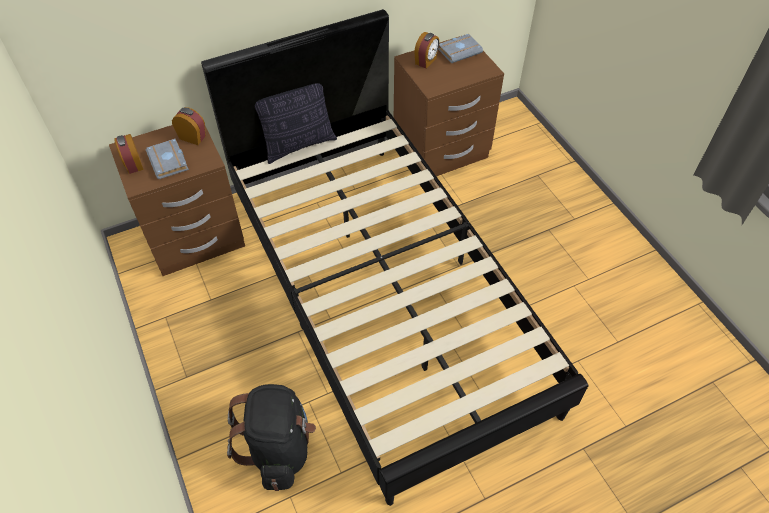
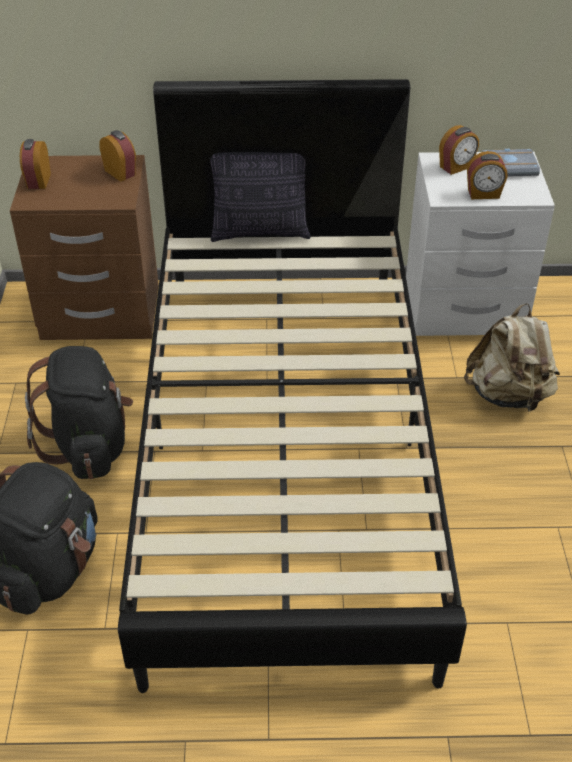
camera: 25 degrees right, 10 degrees down
(169, 162) = (78, 189): grey book -> none
(250, 345) = (89, 446): none -> black backpack
(441, 151) = (463, 309): brown nightstand -> white nightstand
(456, 78) = (483, 194): none -> alarm clock
(500, 205) = (508, 395): none -> beige backpack

